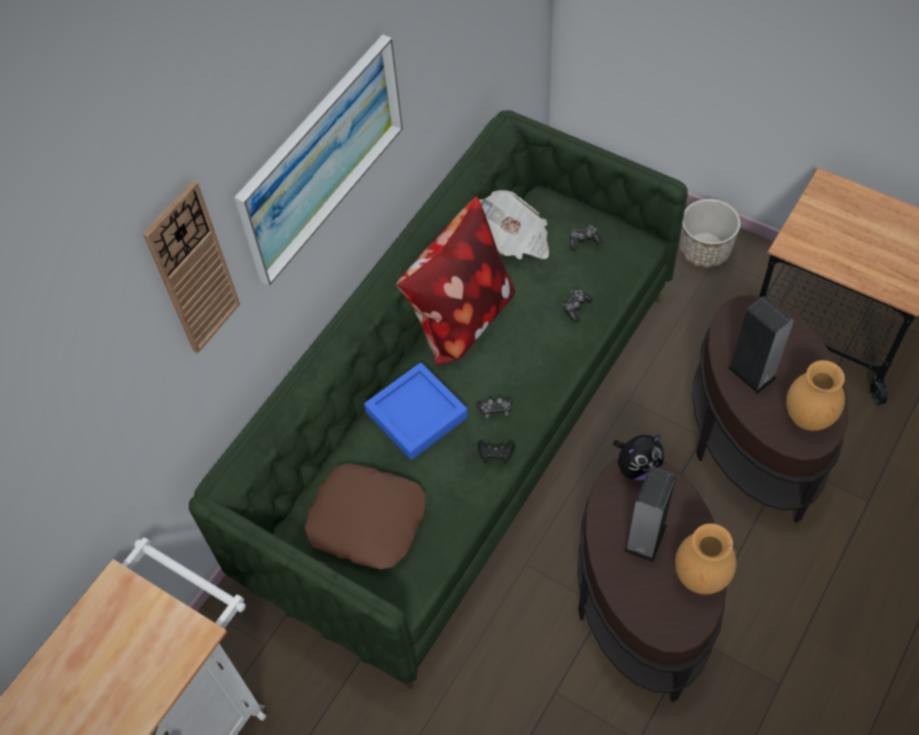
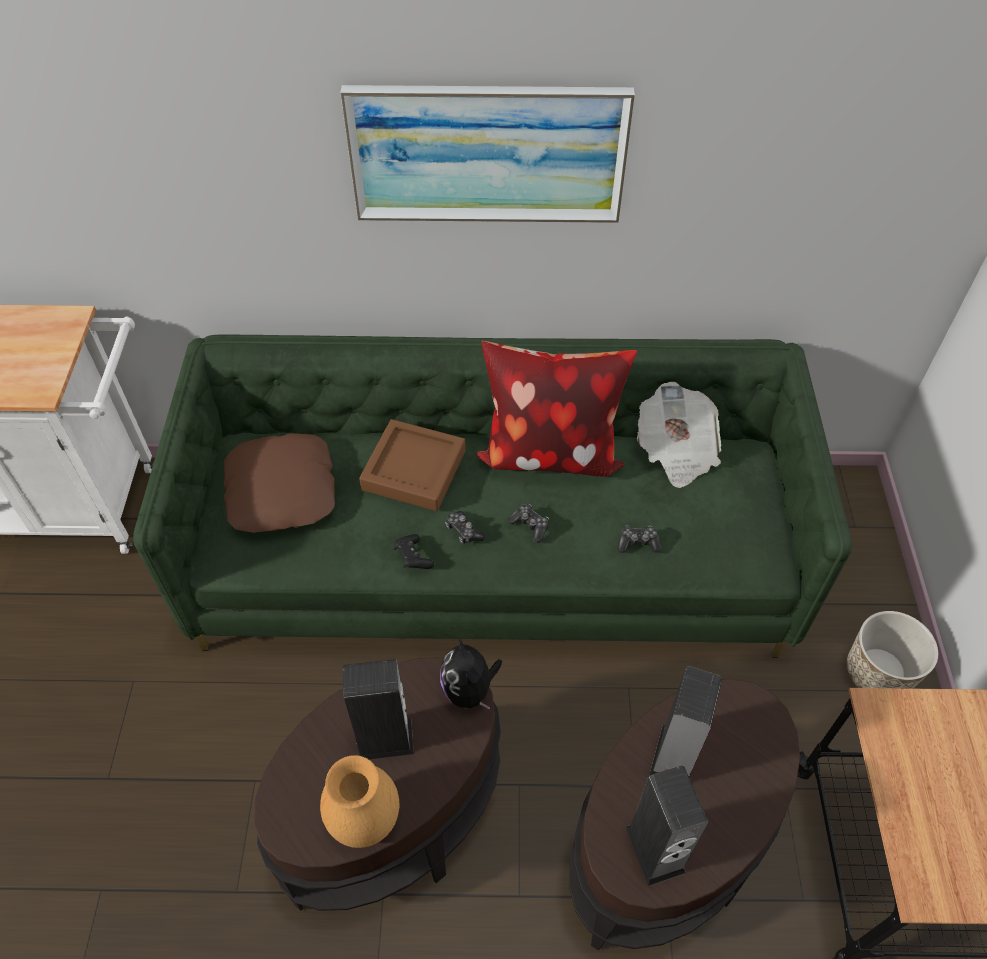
camera: 55 degrees right, 5 degrees down
(193, 270) = (264, 115): wall clock -> none
(416, 415) = (414, 470): blue tray -> brown tray
(583, 241) = (725, 509): game controller -> game controller (530, 525)
(637, 467) = (469, 690): plush toy -> plush toy turned 45 degrees clockwise
(807, 417) = (655, 849): brown vase -> speaker

